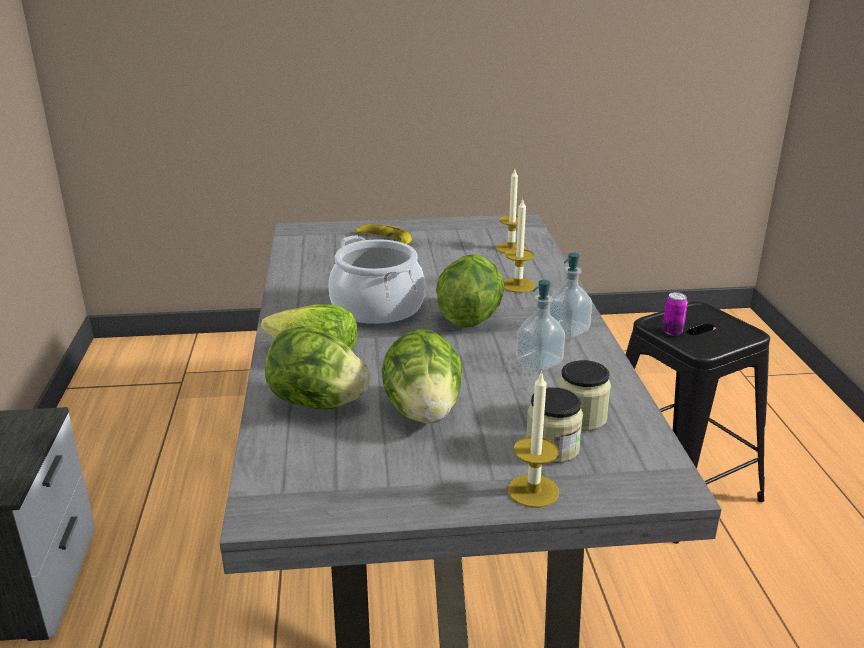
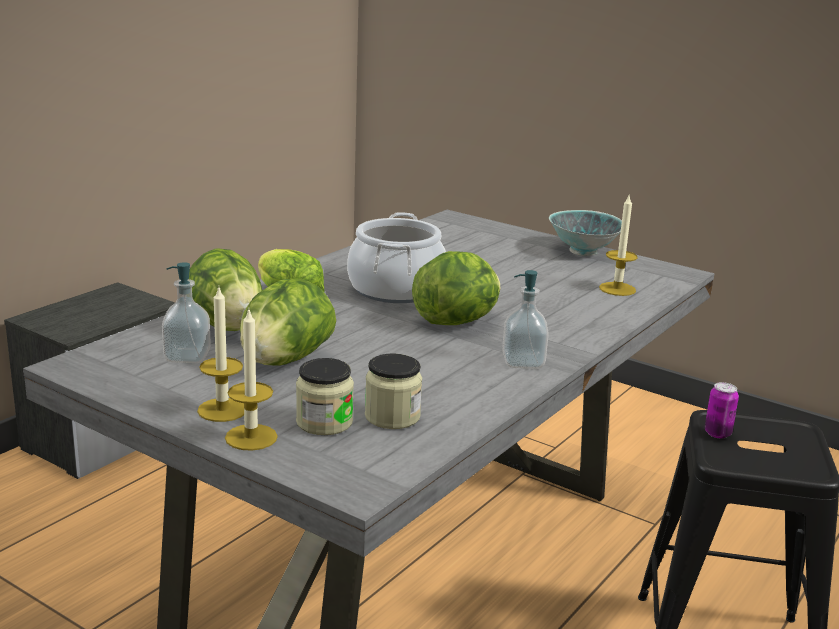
camera: 40 degrees right, 5 degrees down
(385, 239) = (513, 246): banana -> none
(436, 226) = (582, 252): none -> bowl
(518, 285) = (557, 316): candle -> candle (222, 410)
(539, 363) = (444, 371): soap dispenser -> soap dispenser (187, 356)

